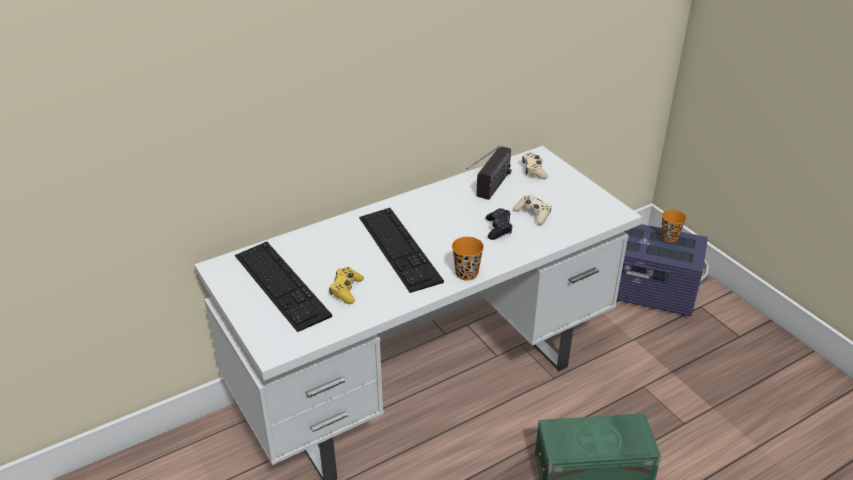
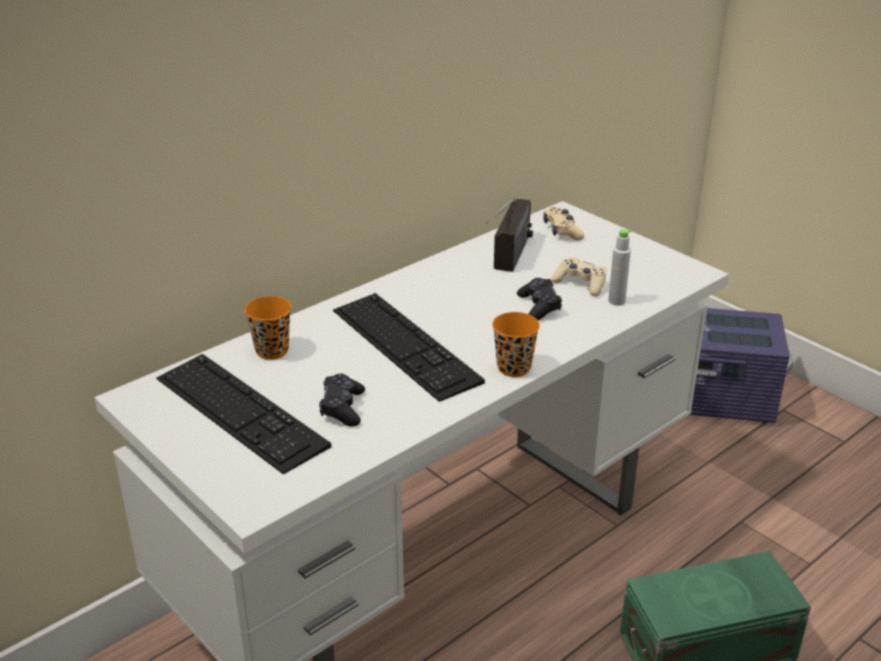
camera: 10 degrees left, 5 degrees down
(346, 290) = (342, 408): yellow game controller -> black game controller
(553, 230) = (616, 301): none -> grey bottle
(669, 237) = (732, 319): orange cup -> orange cup (272, 351)

